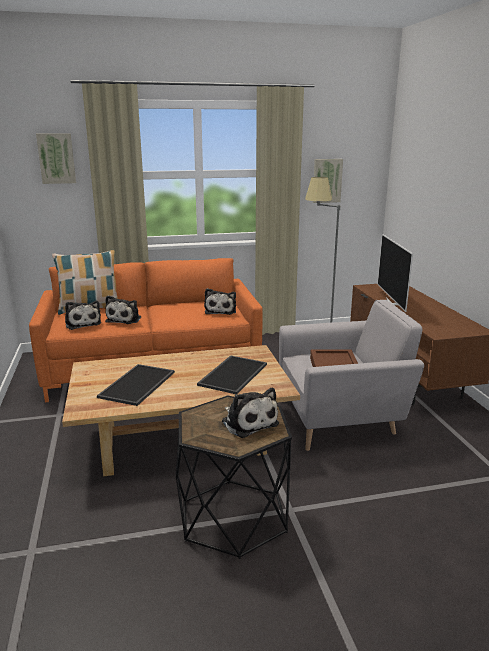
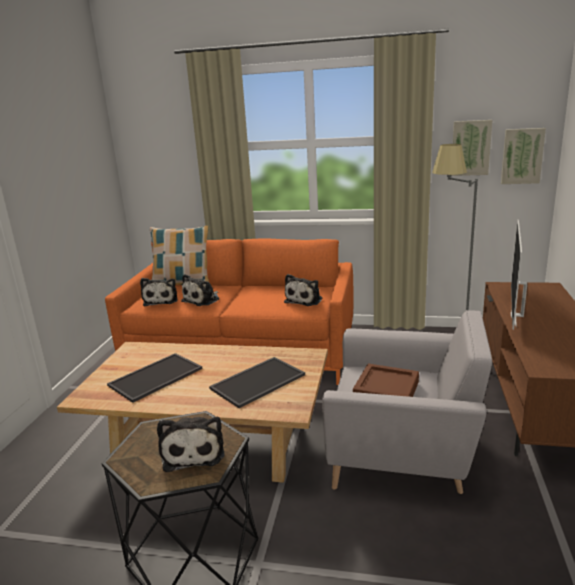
camera: 25 degrees right, 0 degrees up
(56, 158) = (168, 131): picture -> picture (522, 156)

